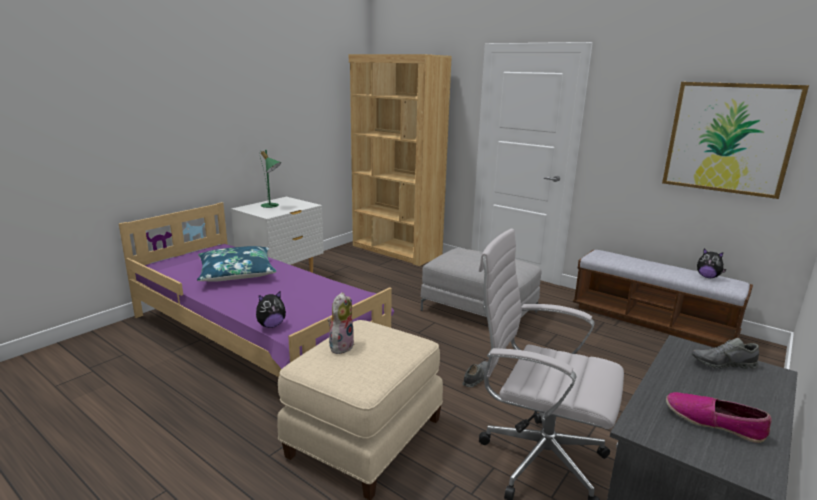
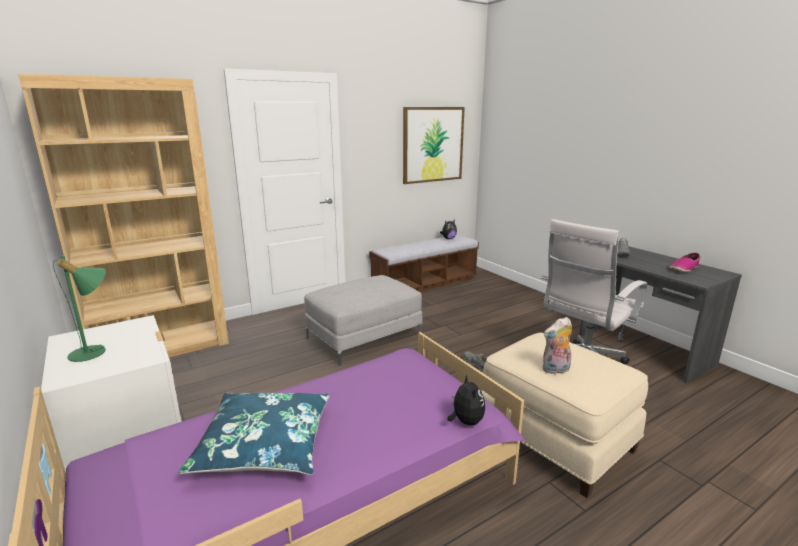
camera: 70 degrees left, 0 degrees up
(340, 346) = (556, 370): plush toy -> plush toy turned 60 degrees counterclockwise

